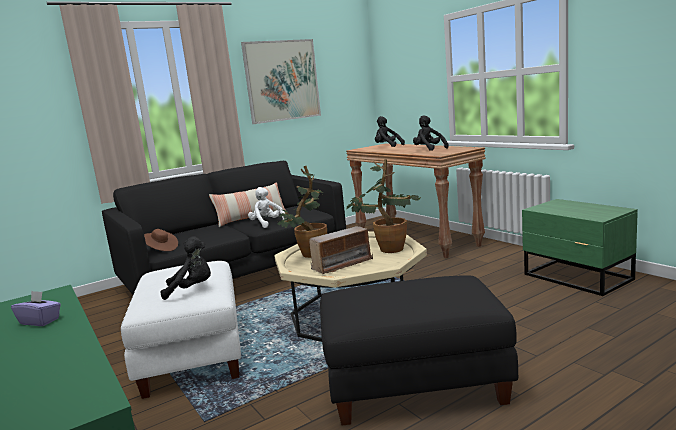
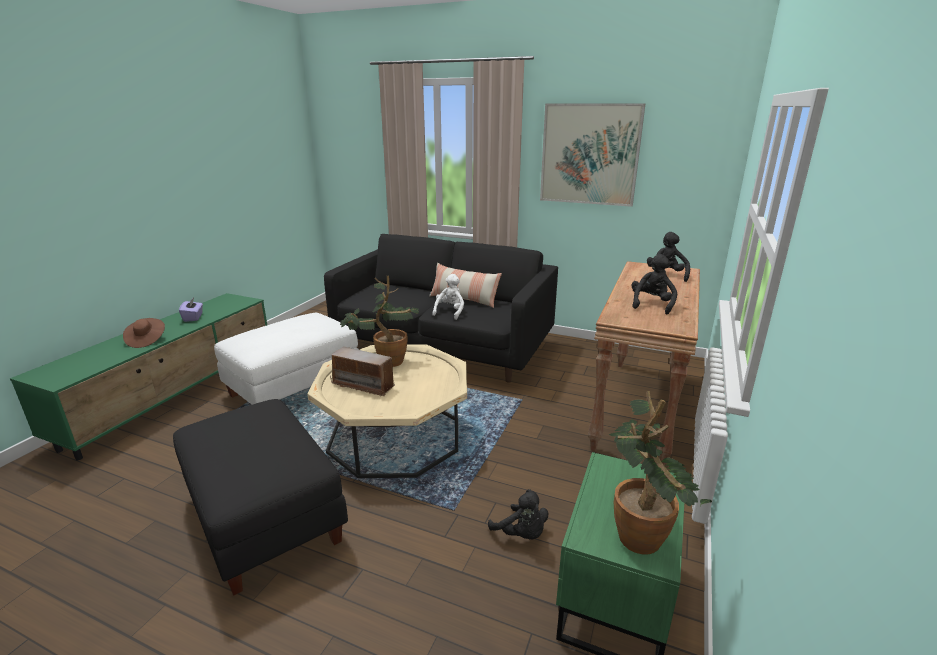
camera: 55 degrees right, 10 degrees up
(161, 249) = (359, 297): brown hat -> brown hat (146, 340)
(191, 290) = (264, 341): black plush toy -> black plush toy (521, 534)
(387, 248) = (423, 395): potted plant -> potted plant (638, 530)

